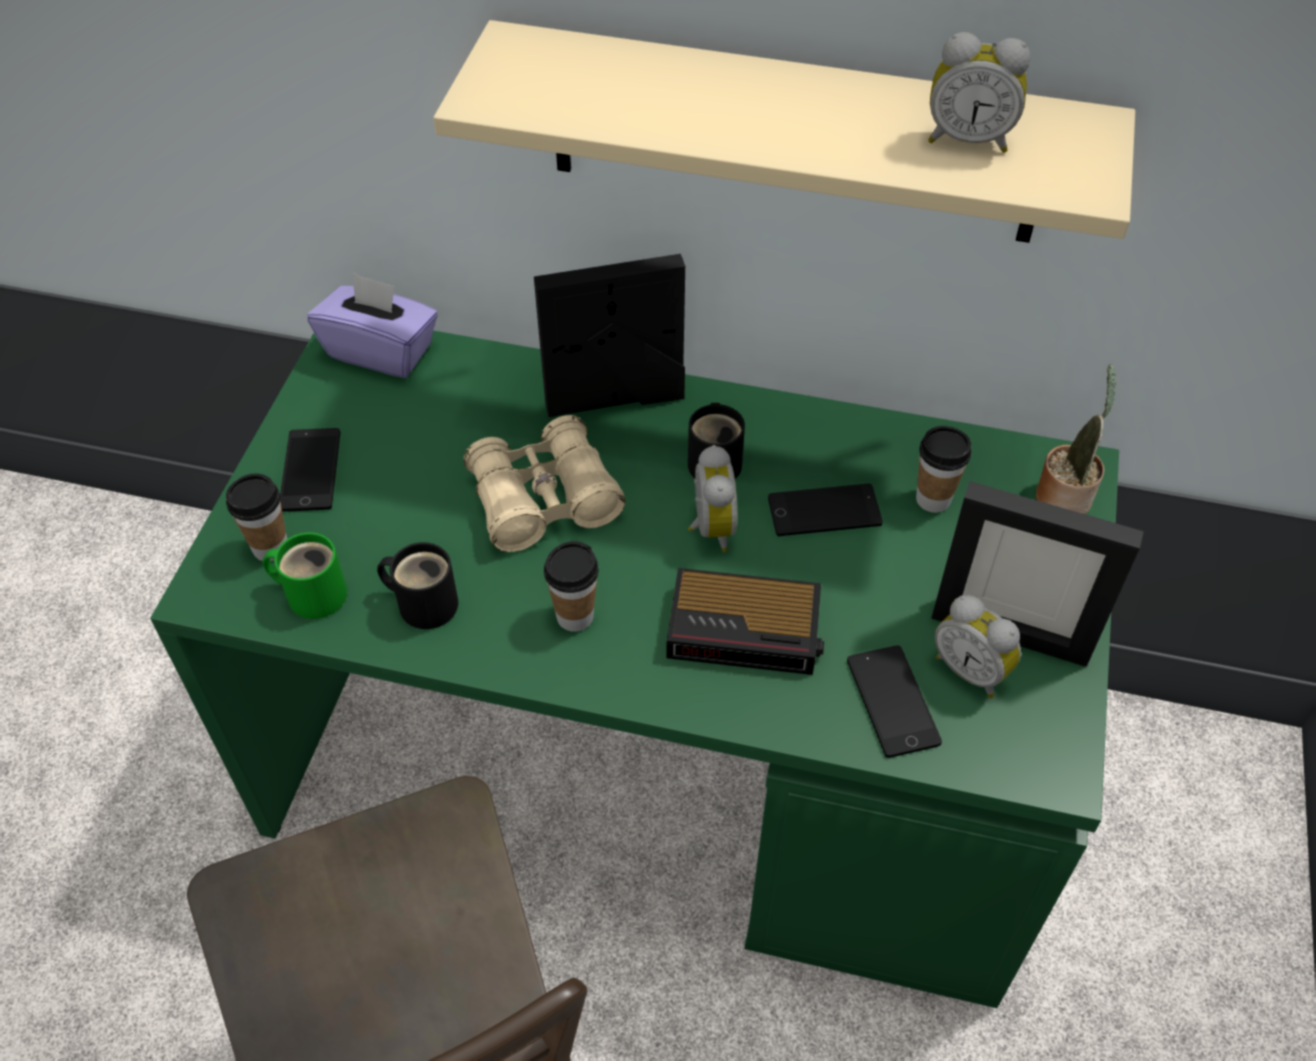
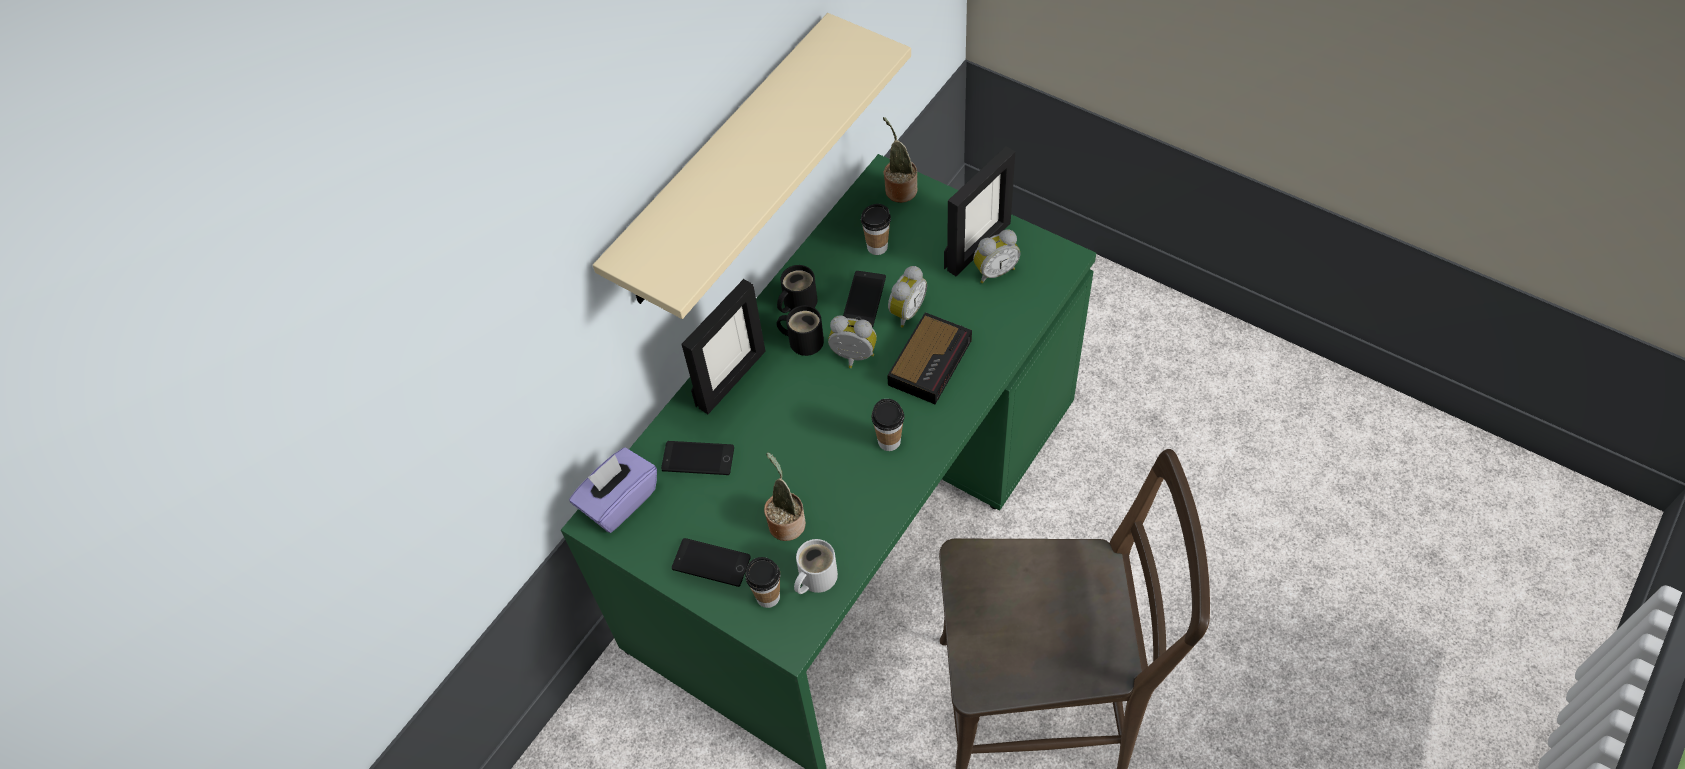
camera: 65 degrees left, 5 degrees up
(313, 592) = (814, 577): green mug -> white mug
(397, 532) = (785, 521): none -> potted plant
(424, 601) = (847, 517): black mug -> black mug (797, 303)
(544, 500) = (795, 436): beige binoculars -> none
(615, 401) = (730, 378): picture frame -> picture frame turned 150 degrees counterclockwise
(892, 701) = (1001, 311): phone -> phone (698, 458)
(968, 139) = (820, 83): alarm clock -> alarm clock (905, 311)

